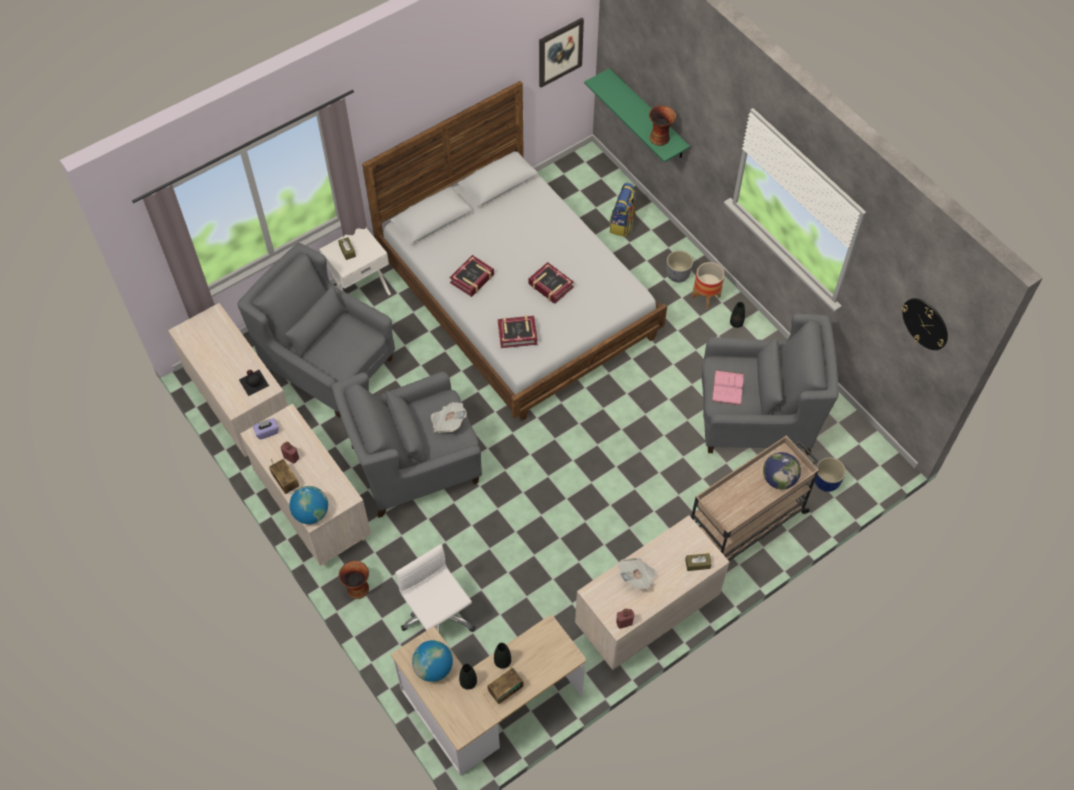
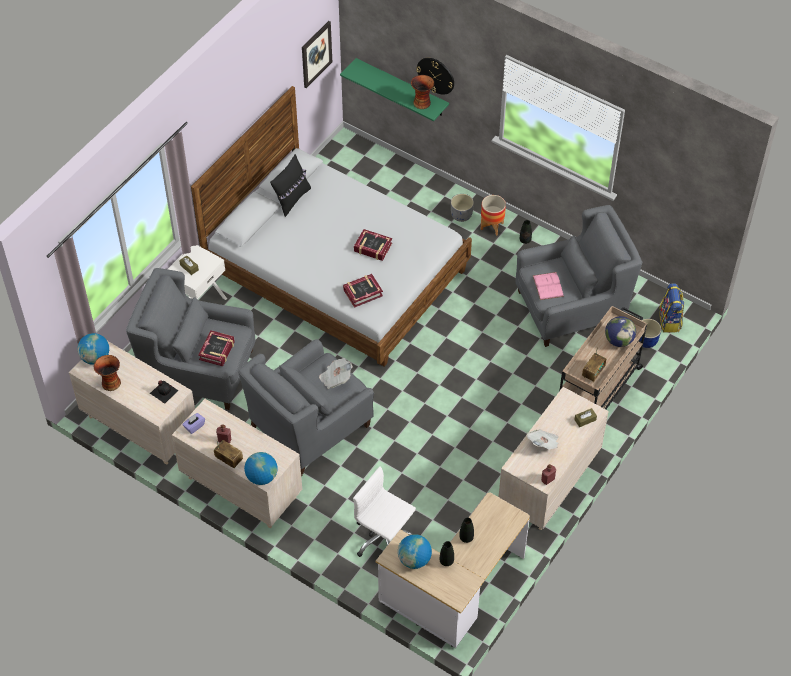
camera: 20 degrees left, 5 degrees down
(202, 323) = (95, 358): none -> globe
(357, 588) = (306, 537): vase -> vase (110, 383)
(472, 279) = (305, 260): book -> book (217, 351)
(488, 206) = (292, 199): none -> black pillow
(505, 690) = (478, 557): radio -> radio (593, 373)
(622, 224) = (398, 187): backpack -> backpack (670, 321)
(925, 323) = (694, 183): wall clock -> wall clock (436, 75)

